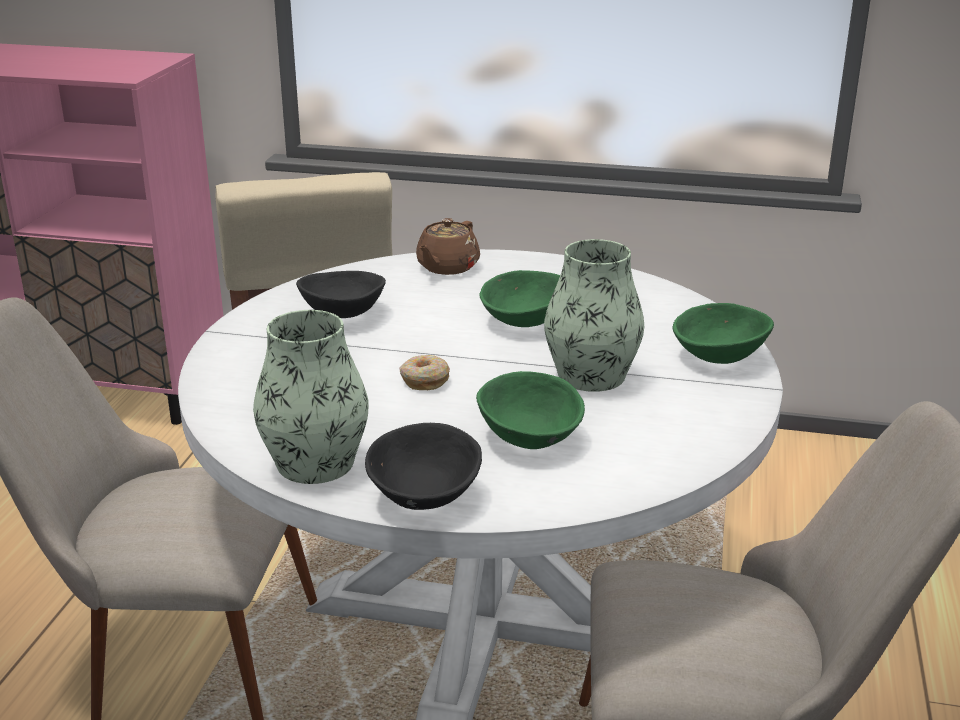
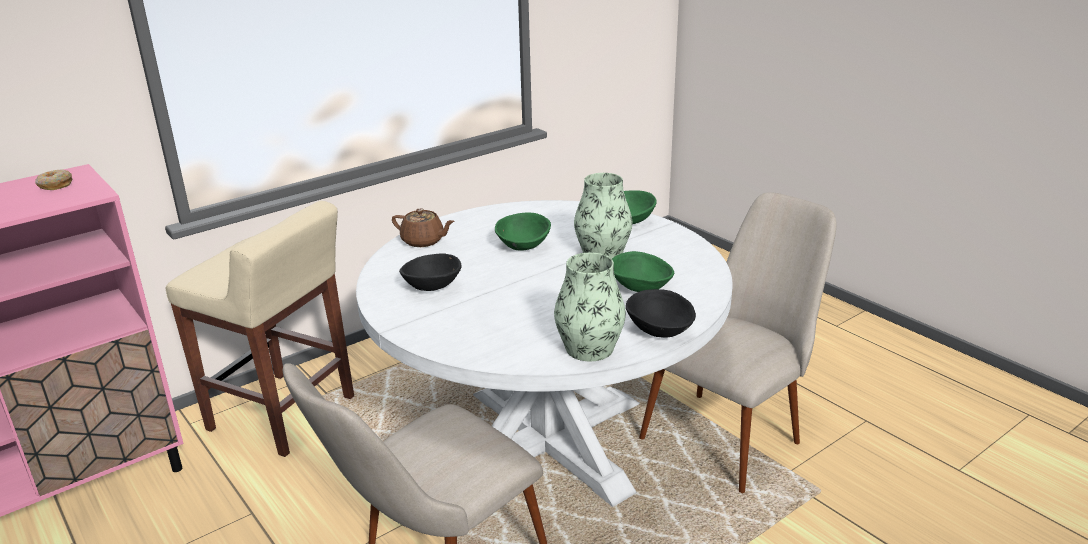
camera: 50 degrees left, 0 degrees up
(424, 380) = (545, 292): donut -> donut (55, 185)
(447, 267) = (423, 241): brown teapot -> brown teapot turned 45 degrees counterclockwise

